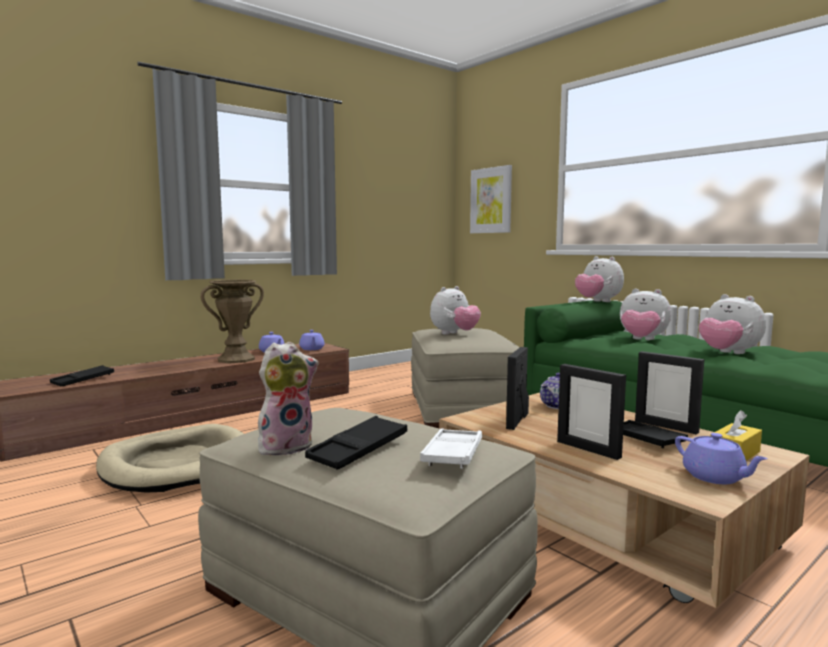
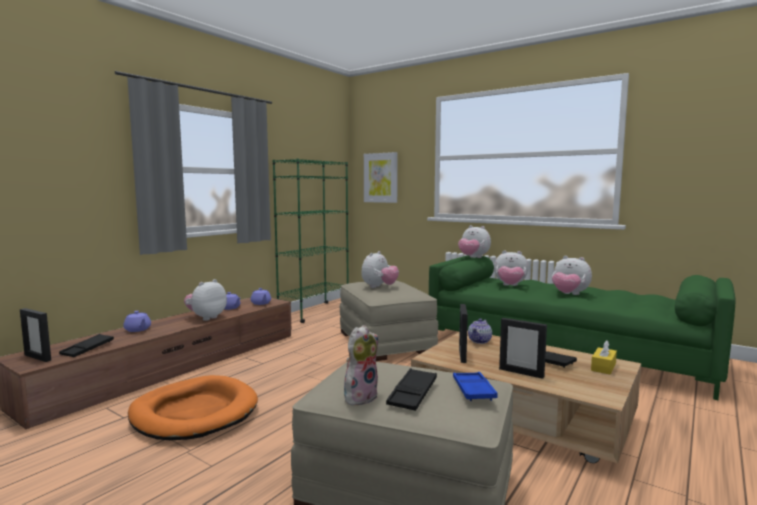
camera: 15 degrees left, 0 degrees up
(177, 464) = (194, 412): beige dog bed -> orange dog bed
(236, 359) = (206, 318): brown vase -> plush toy
(395, 370) = (314, 312): none -> green bookcase
(453, 454) = (473, 390): white tray -> blue tray
(666, 426) = (554, 351): picture frame -> picture frame (38, 357)
(715, 477) = (602, 384): purple teapot -> purple teapot (138, 329)

